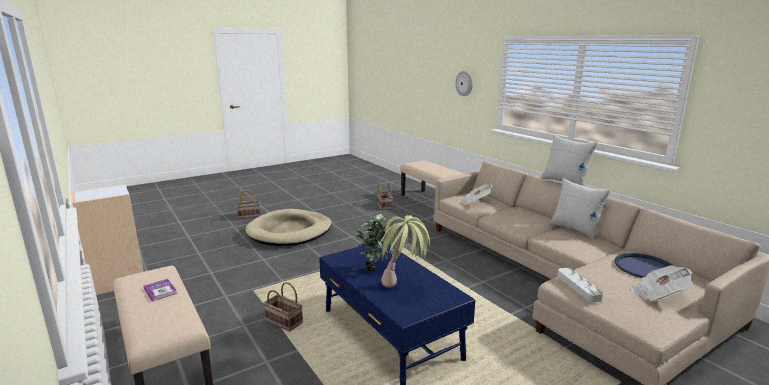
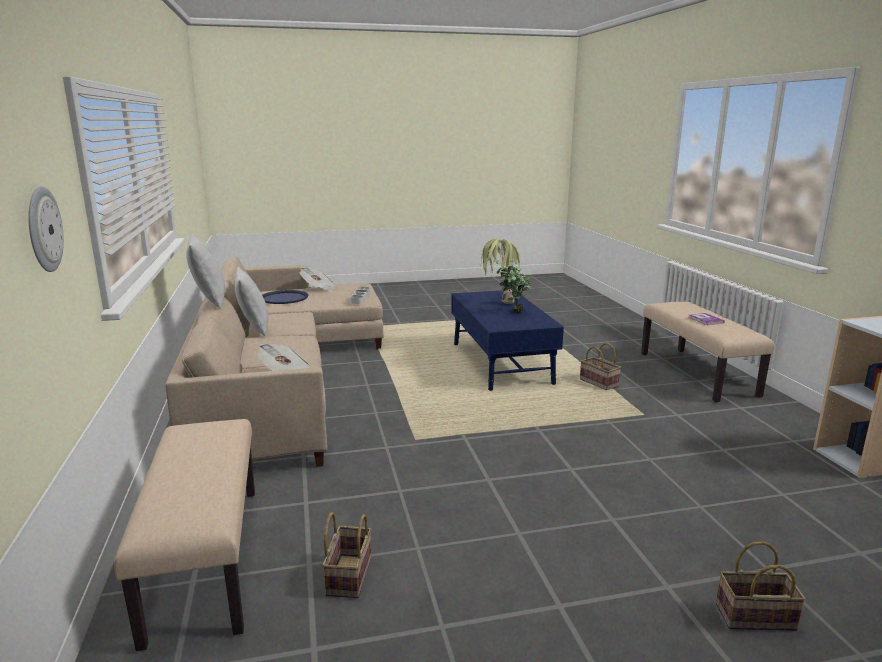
camera: 160 degrees left, 0 degrees up
(290, 231) = (615, 520): beige dog bed -> none

